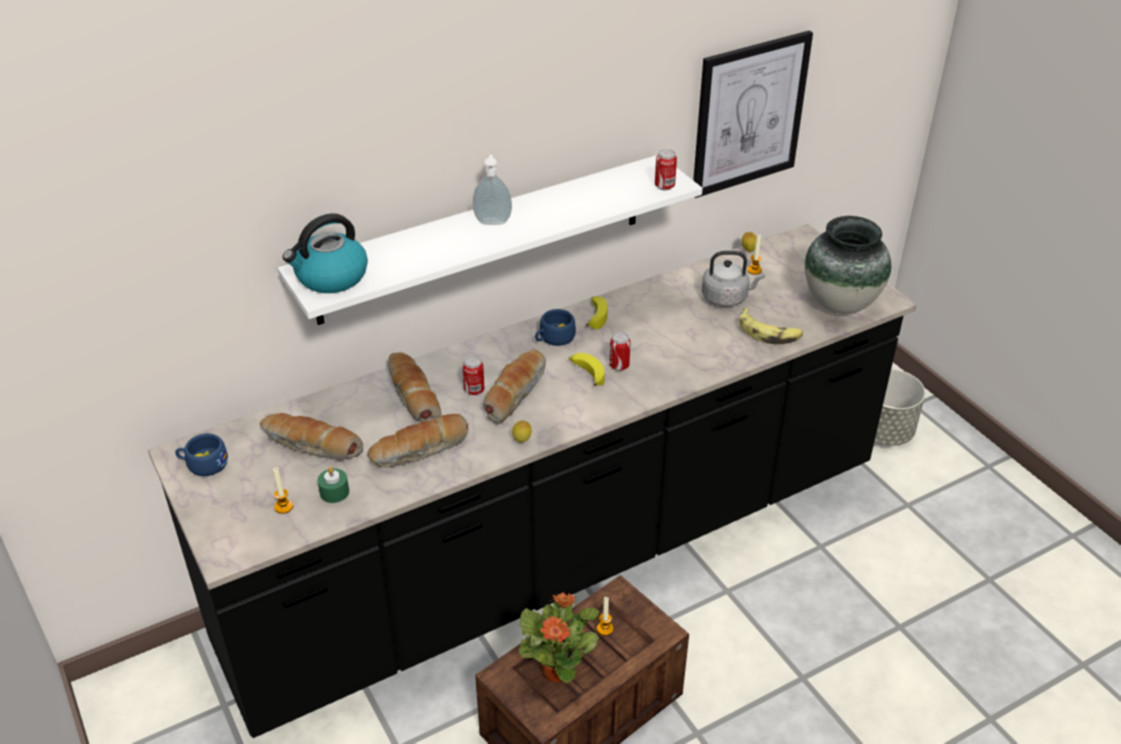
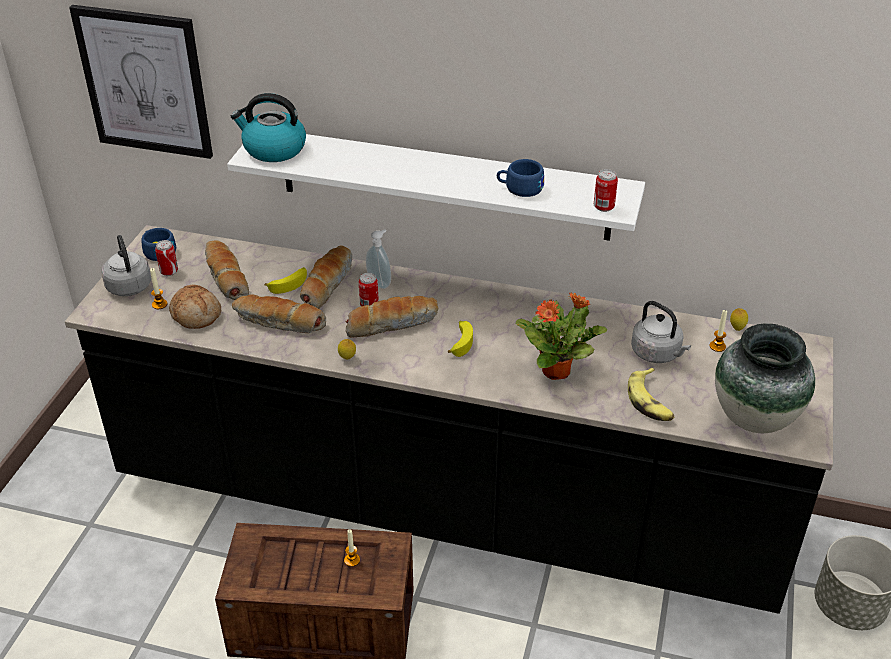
camera: 45 degrees right, 0 degrees up
(223, 510) = (129, 285): none -> grey kettle
(334, 492) = (196, 314): green candle -> bread
(493, 221) = (433, 167): soap dispenser -> soap dispenser (380, 283)
(553, 338) = (475, 303): blue cup -> blue cup (519, 188)
(557, 669) = (287, 561): potted plant -> potted plant (557, 371)
(595, 316) = (530, 305): banana -> banana (289, 283)
(619, 366) = (492, 351): can -> can (169, 272)
(749, 114) = (765, 184): picture -> picture (144, 82)

